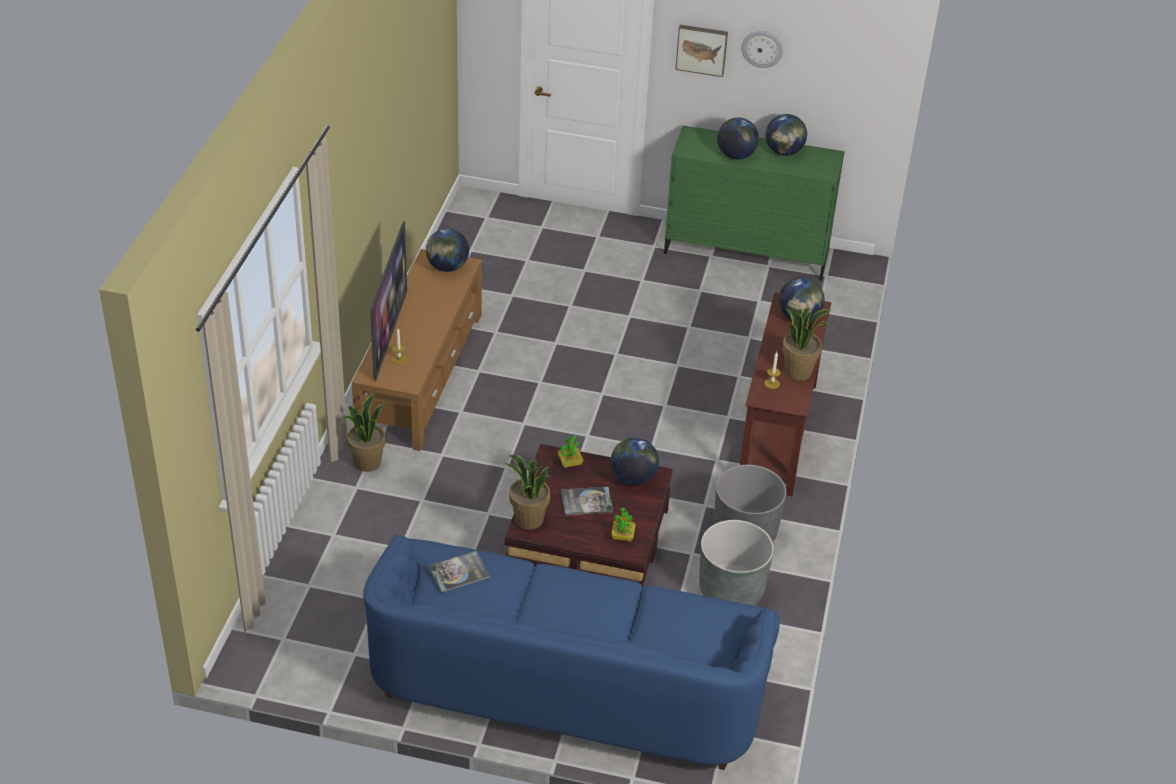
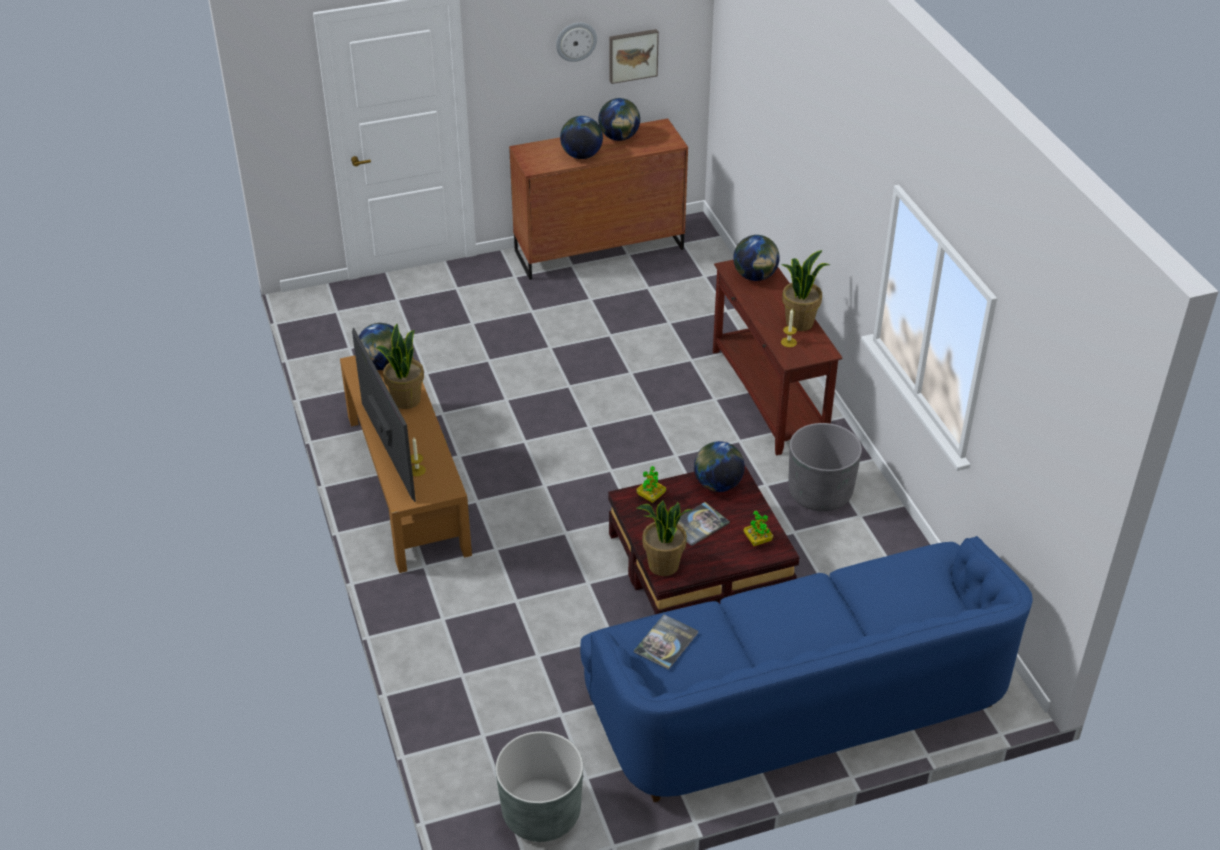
camera: 30 degrees left, 0 degrees up
(367, 462) = (431, 590): potted plant -> potted plant (405, 400)
(702, 49) = (516, 61): picture -> picture (632, 55)
(731, 590) = (854, 548): grey planter -> grey planter (541, 813)
(747, 251) = (599, 249): green dresser -> brown dresser

